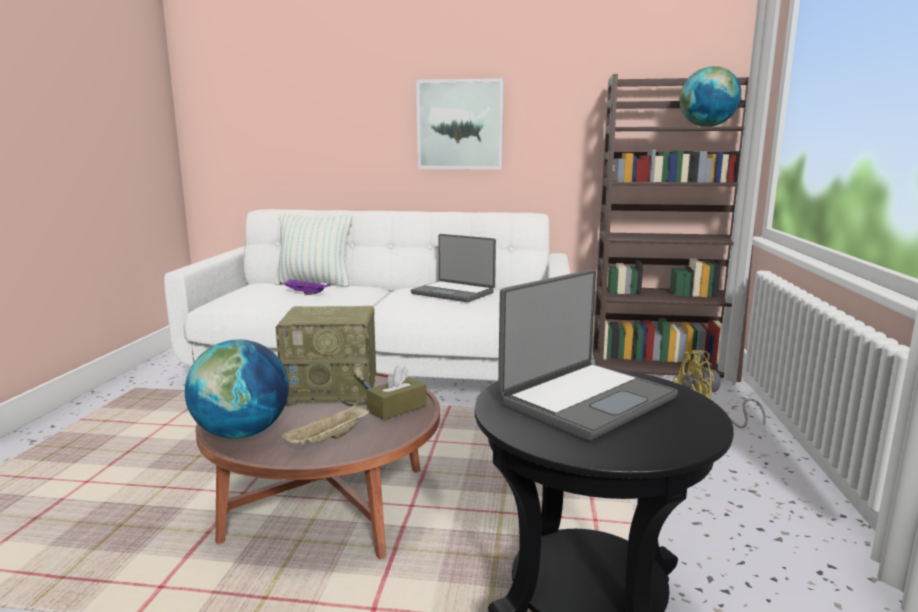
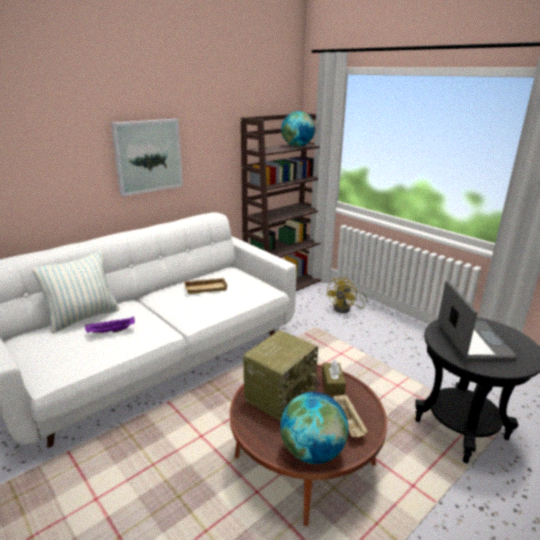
camera: 50 degrees left, 10 degrees up
(454, 293) = (206, 288): laptop -> beige tray

